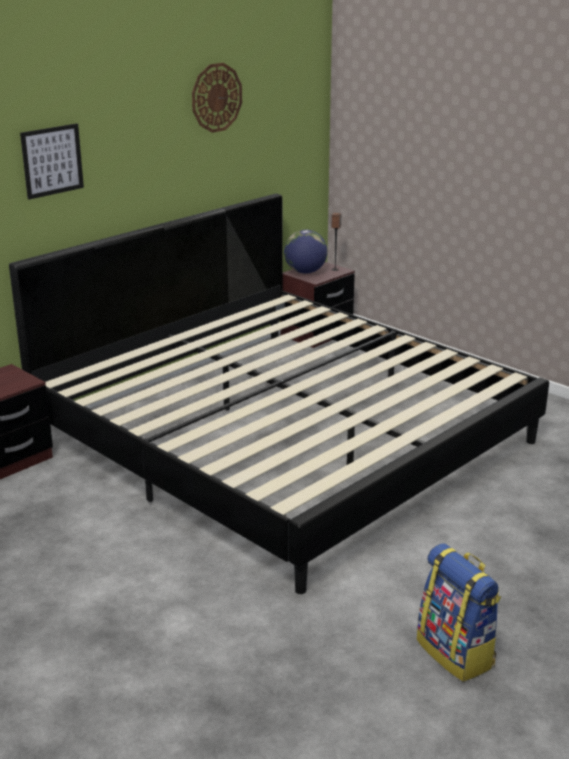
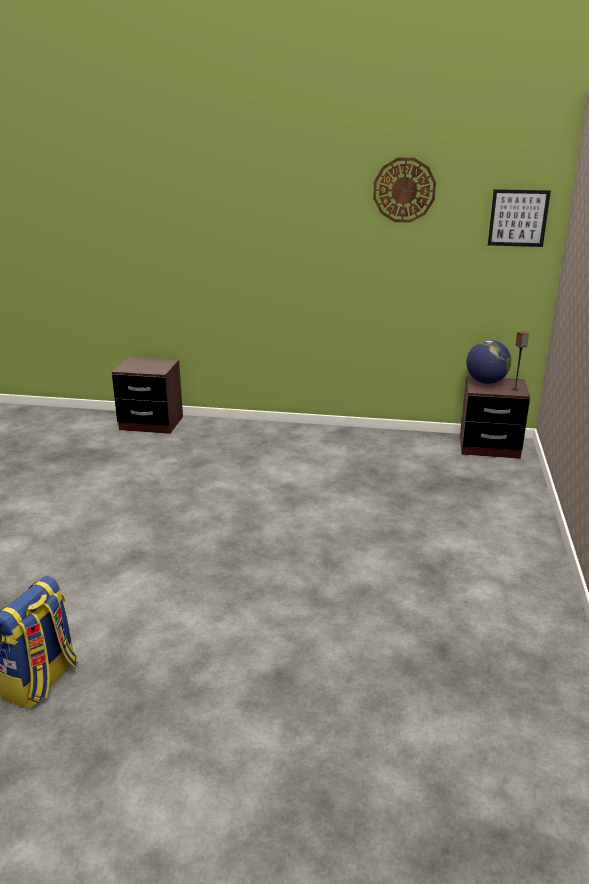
camera: 55 degrees right, 0 degrees up
(52, 160) = (227, 215): picture -> picture (518, 218)
(284, 437) = (294, 495): bed -> none

